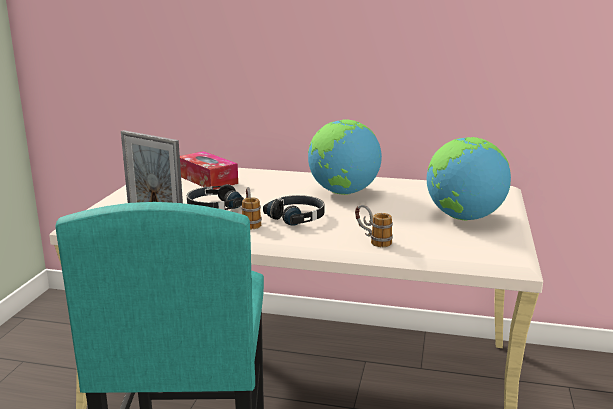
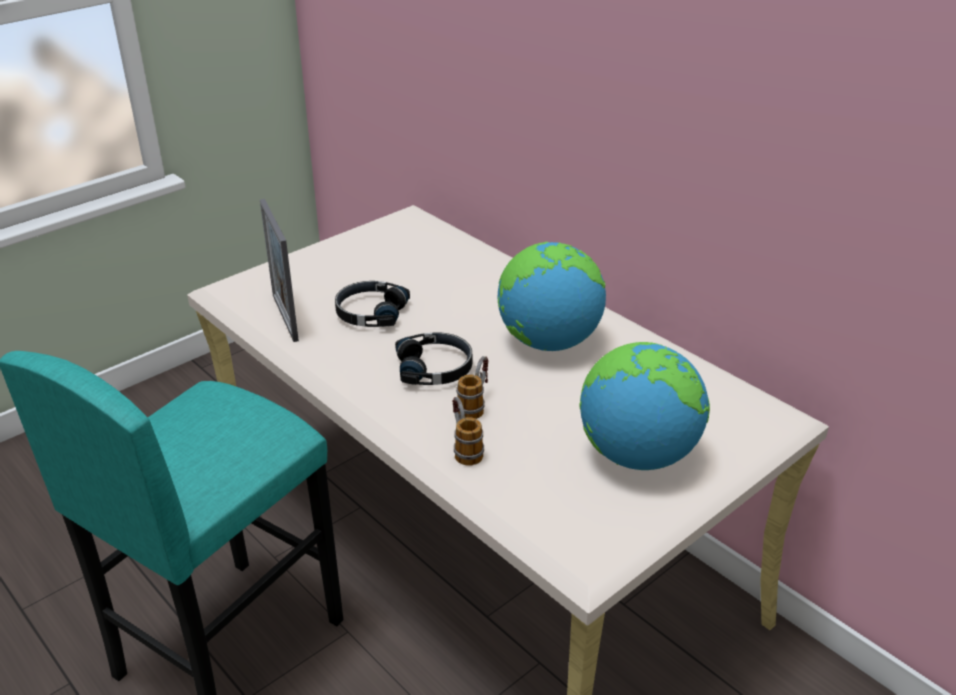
camera: 35 degrees right, 15 degrees up
(207, 179) = (422, 258): tissue box -> none
(250, 222) = (375, 357): mug -> mug (475, 404)

